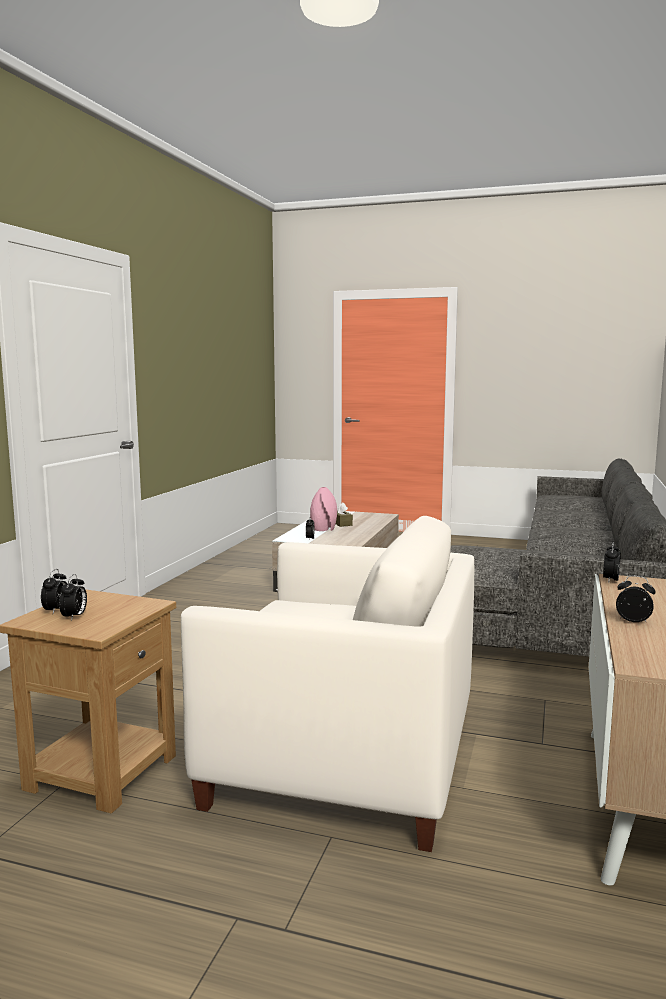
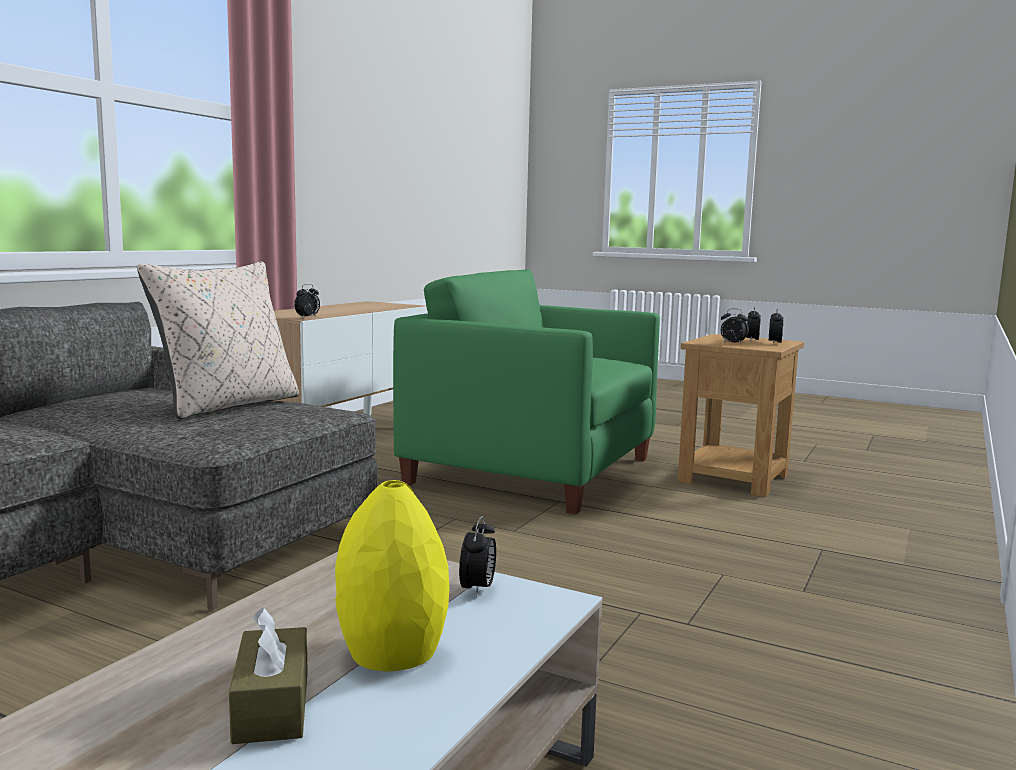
camera: 170 degrees left, 0 degrees up
(324, 529) = (390, 652): pink vase -> yellow vase
(344, 756) = (532, 471): white armchair -> green armchair
(515, 565) = (228, 405): none -> beige pillow
(633, 621) = (362, 309): alarm clock -> alarm clock (732, 343)

